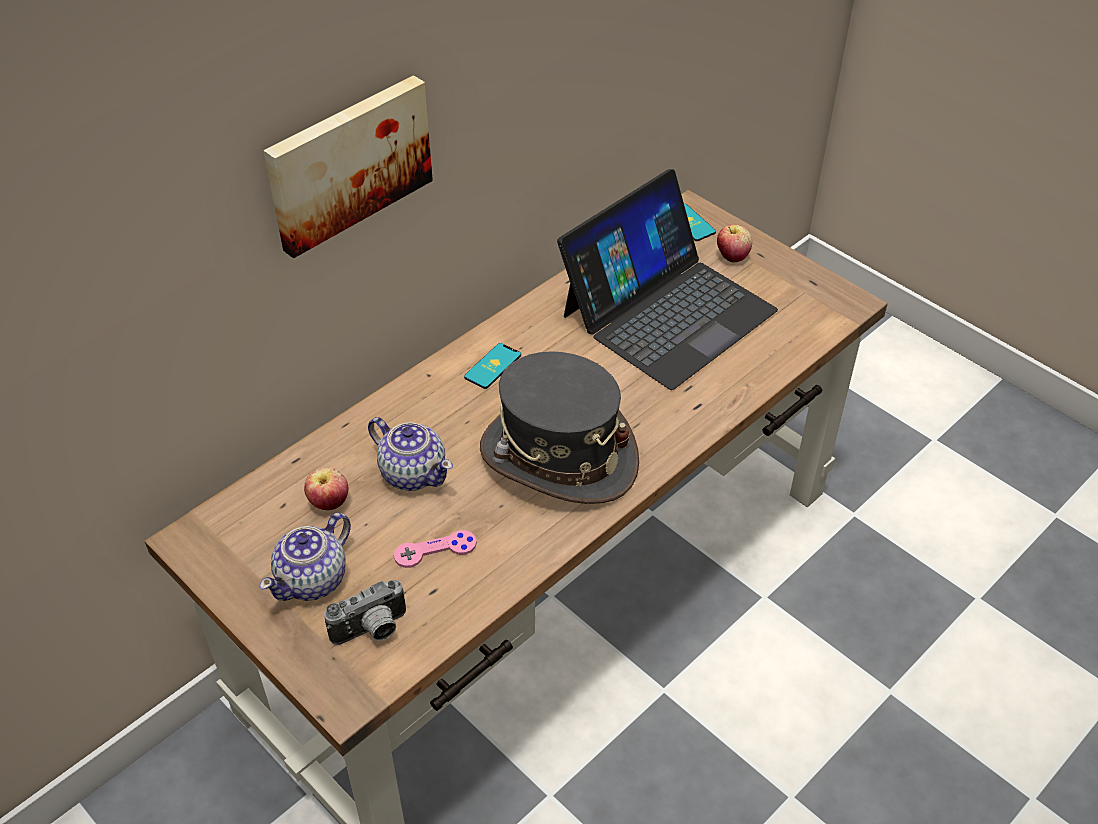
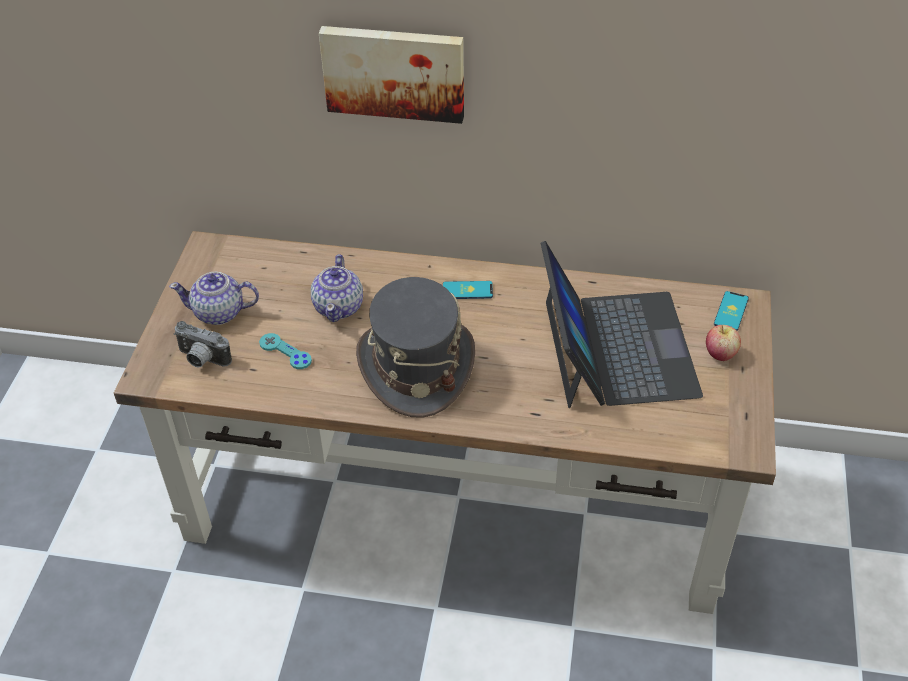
camera: 55 degrees right, 0 degrees up
(329, 503) = (282, 285): apple -> none
(435, 550) = (285, 352): pink game controller -> turquoise game controller
(667, 312) = (616, 348): laptop -> laptop turned 105 degrees counterclockwise

